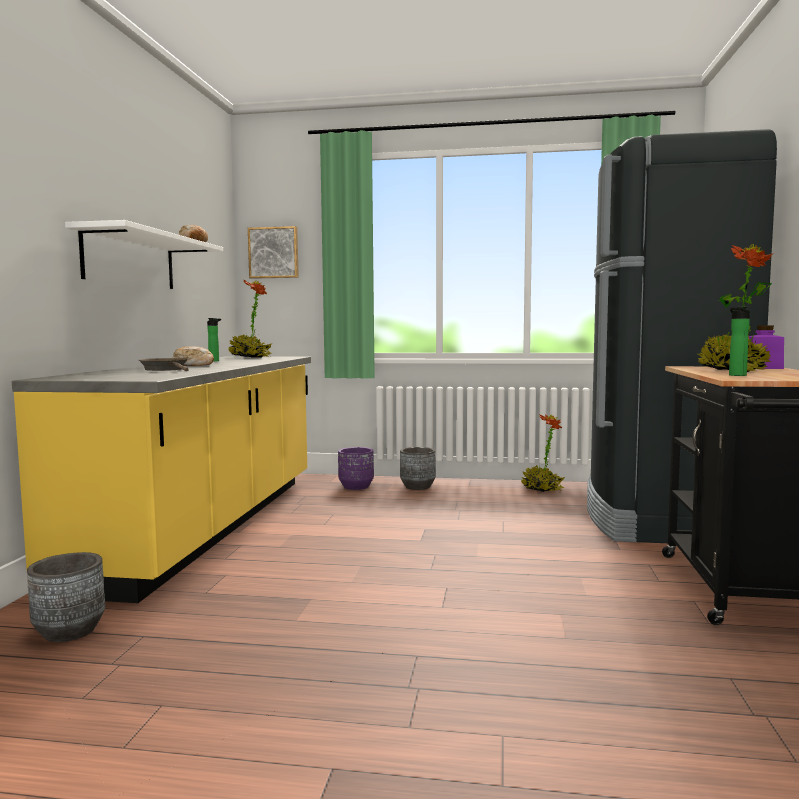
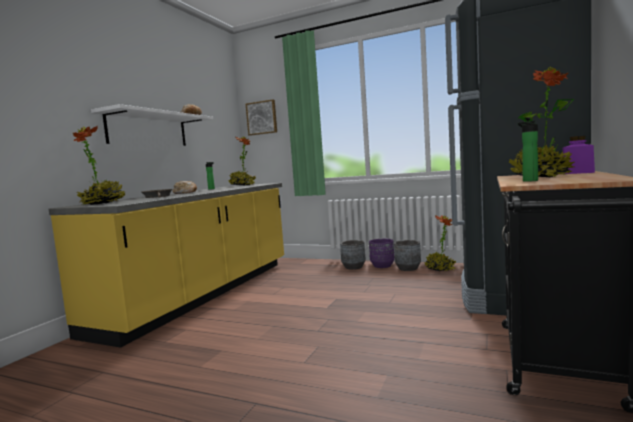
camera: 15 degrees right, 0 degrees up
(70, 631) = (68, 365): grey planter -> grey planter (408, 268)
(102, 376) = (103, 203): none -> potted plant
(356, 486) = (313, 267): purple planter -> purple planter (382, 265)

